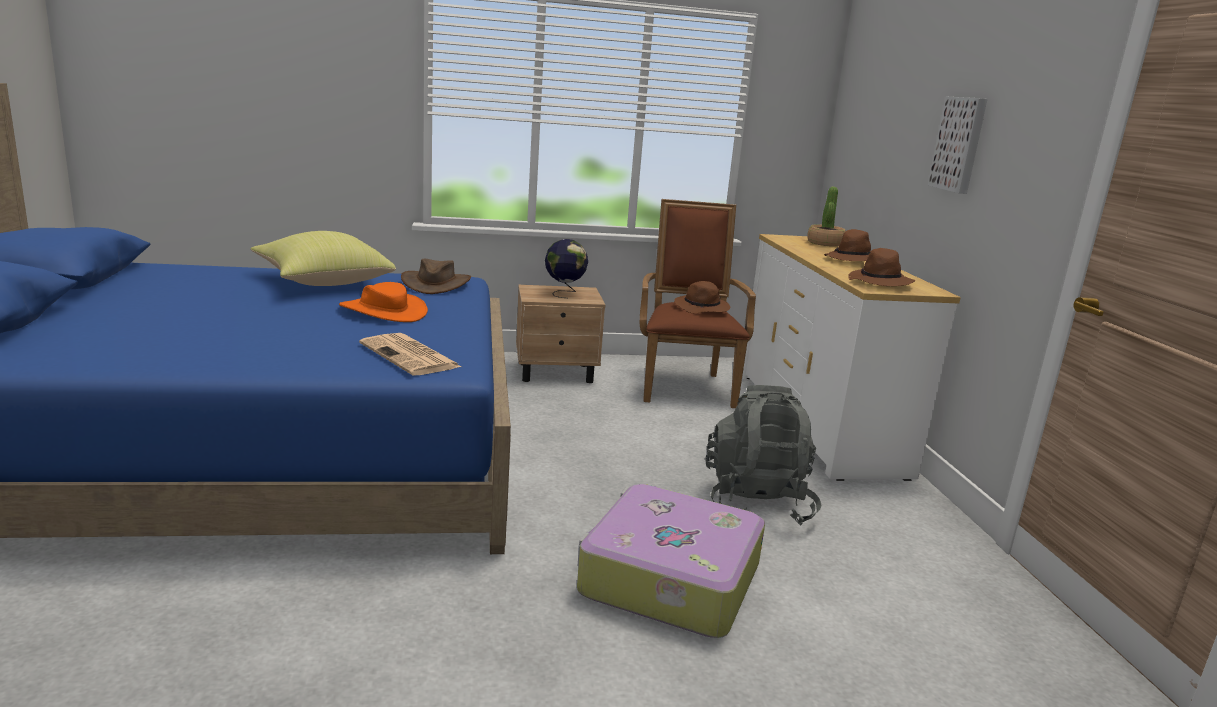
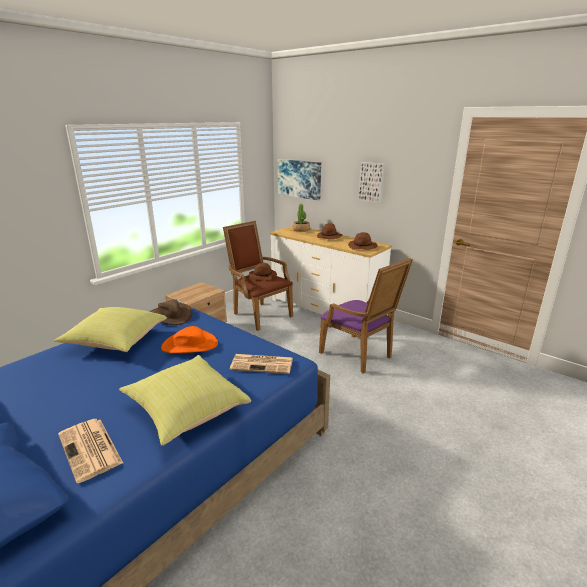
camera: 40 degrees left, 5 degrees up
(96, 337) = (90, 449): none -> newspaper
(229, 351) = (185, 411): none -> yellow pillow
(564, 293) = (196, 291): globe -> none
(668, 579) = (383, 404): suitcase -> none
(757, 503) = (360, 355): grey backpack -> purple armchair
(860, 140) = (299, 179): none -> picture

